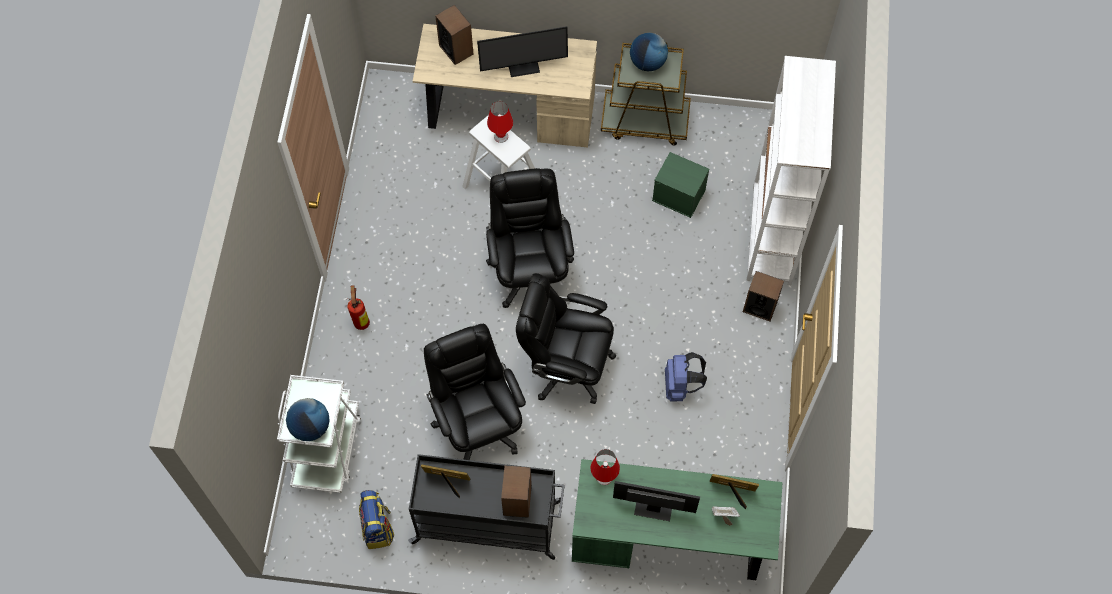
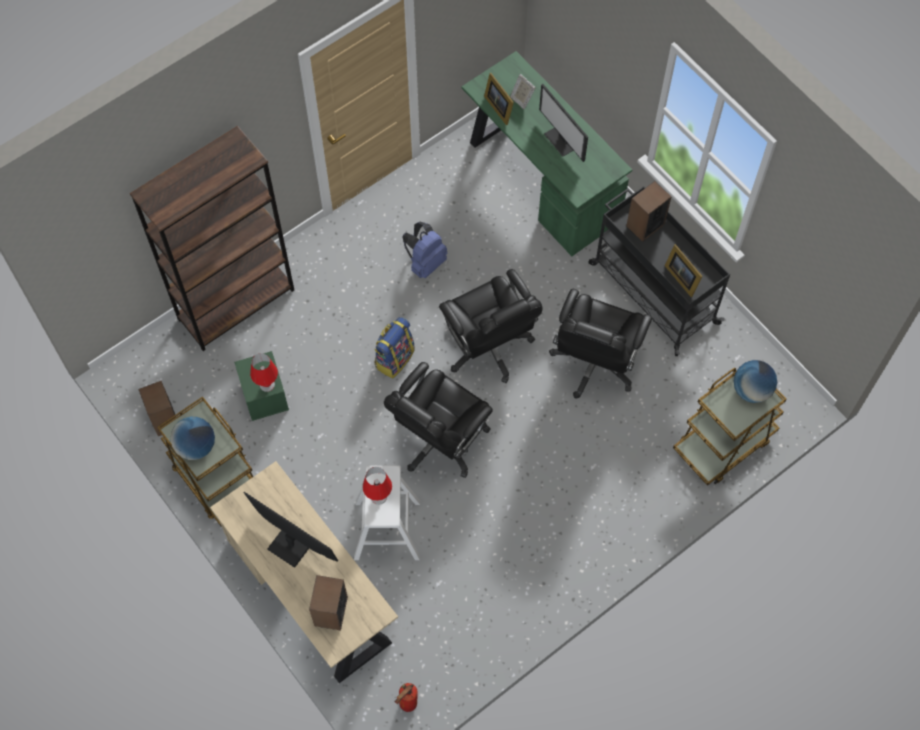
camera: 135 degrees left, 0 degrees up
(326, 447) = (723, 443): white cart -> brown cart
(362, 321) = (608, 518): fire extinguisher -> fire extinguisher (406, 705)
(378, 528) = (735, 354): backpack -> backpack (394, 358)
(604, 477) = (573, 184): red table lamp -> red table lamp (267, 384)
(759, 307) = (308, 264): speaker -> speaker (164, 419)
(771, 235) = (236, 304): white bookcase -> brown bookcase

